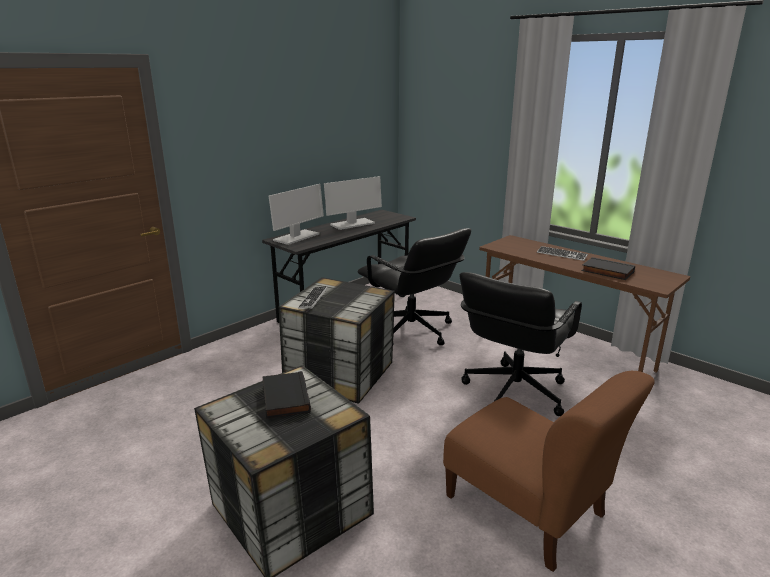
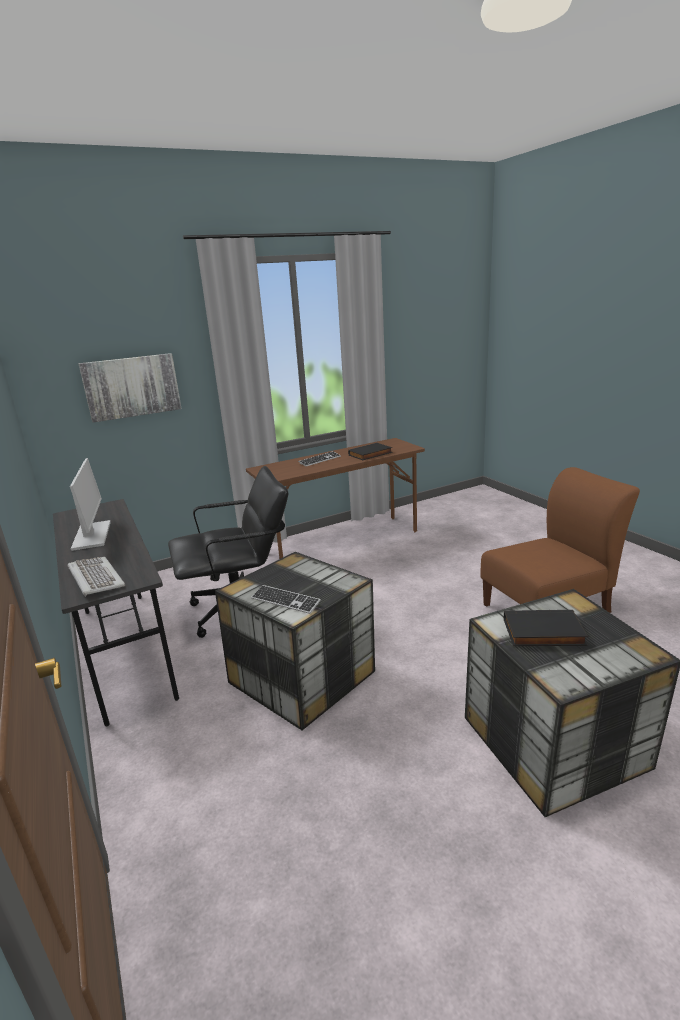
camera: 70 degrees left, 0 degrees up
(296, 237) = (95, 578): monitor -> keyboard
(459, 138) = (132, 387): none -> picture
(513, 392) = (394, 578): black office chair -> none

